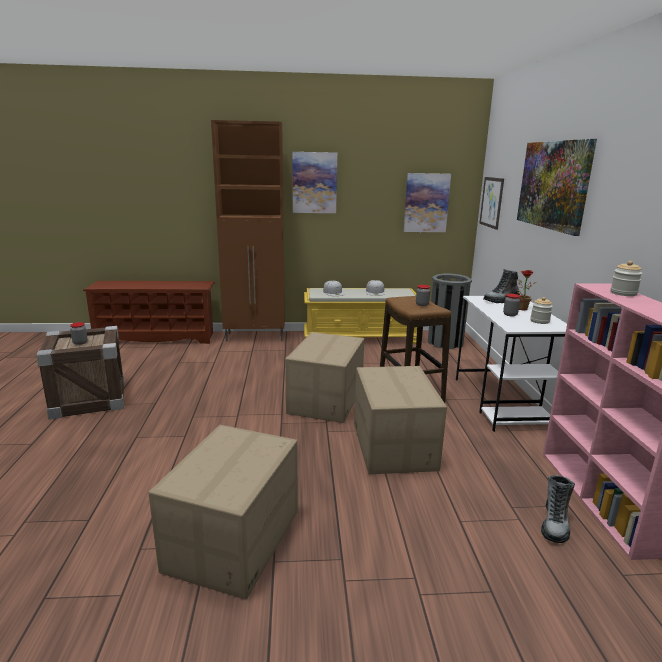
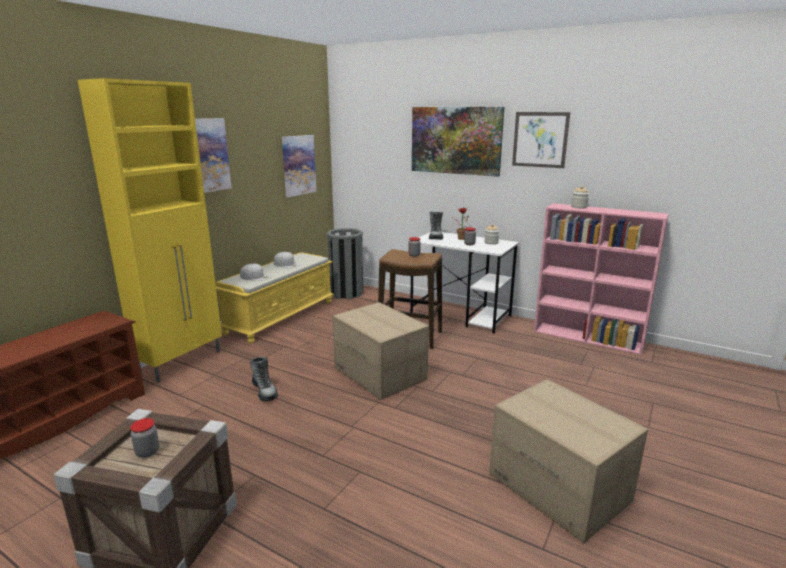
camera: 55 degrees left, 0 degrees up
(256, 337) = (182, 362): brown cabinet -> yellow cabinet
(394, 446) = (481, 372): cardboard box -> none
(491, 202) = (357, 158): picture -> picture (540, 139)
(555, 524) = (603, 359): boot -> boot (264, 391)

